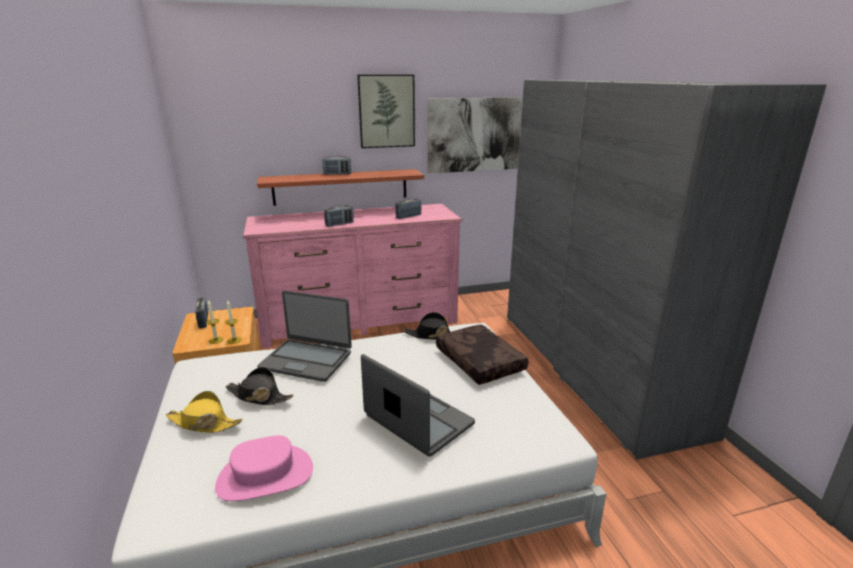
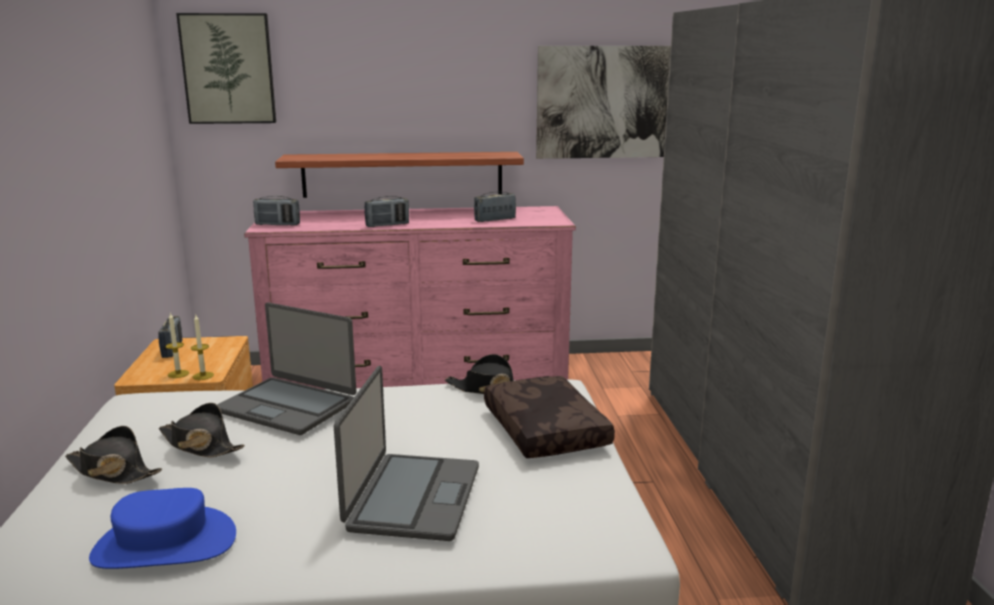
camera: 10 degrees right, 5 degrees down
(204, 423) = (113, 471): yellow hat -> black hat
(265, 476) = (164, 545): pink hat -> blue hat
(337, 174) = (396, 154): radio -> radio (277, 224)
(386, 111) = (474, 64): picture -> picture (228, 69)
(418, 421) = (412, 498): laptop -> laptop turned 45 degrees clockwise

